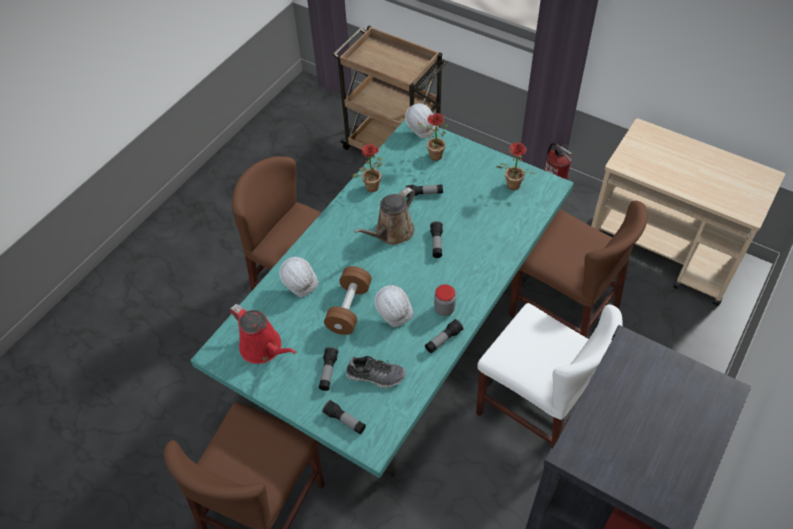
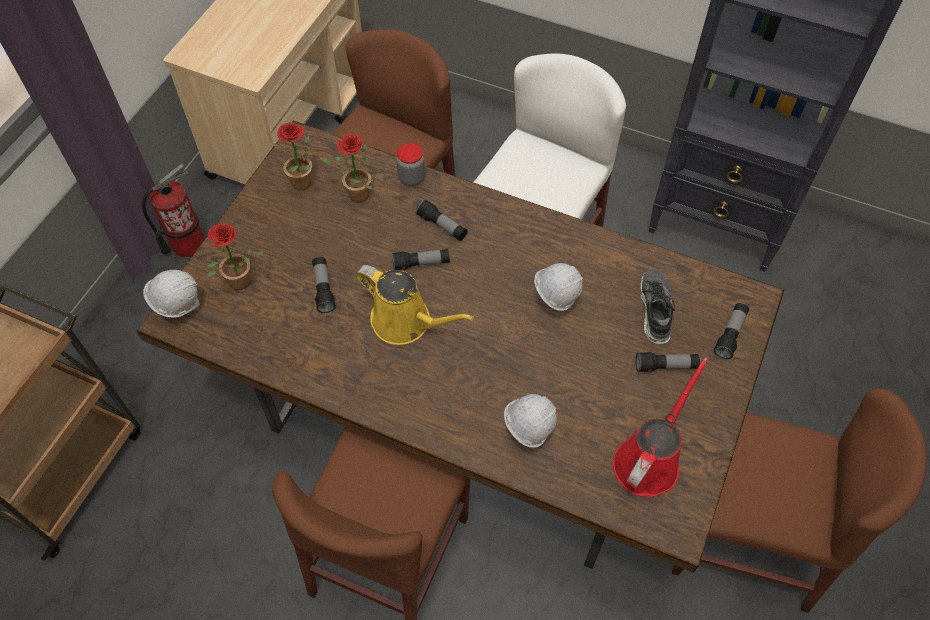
camera: 100 degrees left, 5 degrees up
(349, 308) = (555, 357): brown dumbbell -> none
(372, 185) = (307, 363): potted plant -> potted plant (354, 196)
(391, 233) = (406, 322): brown watering can -> yellow watering can
(400, 344) = (463, 409): turquoise dining table -> brown dining table
(443, 340) = (582, 242): flashlight -> flashlight (442, 226)
(444, 309) = (533, 245): jar -> jar (411, 178)

